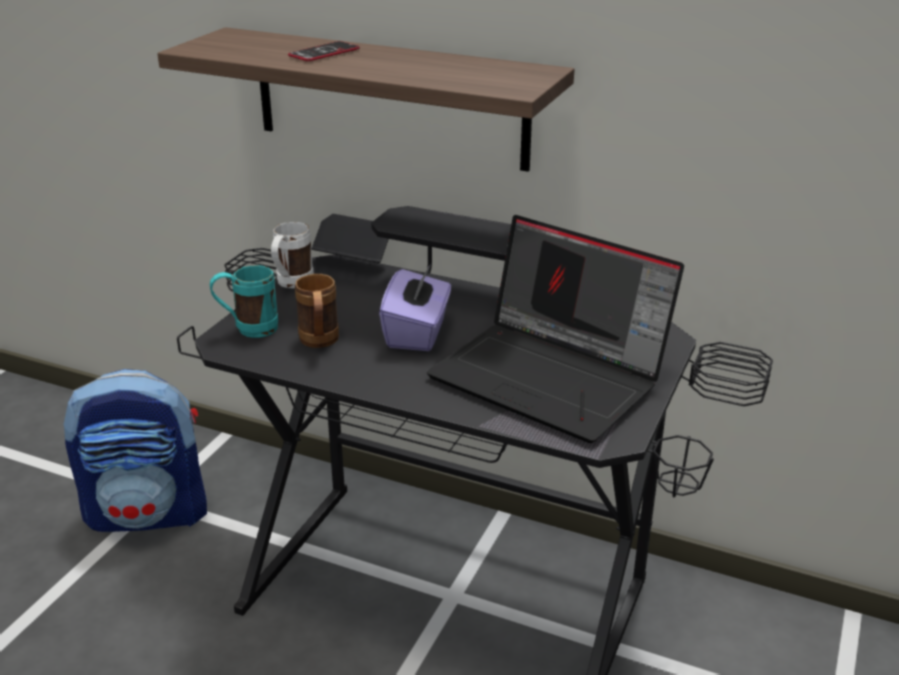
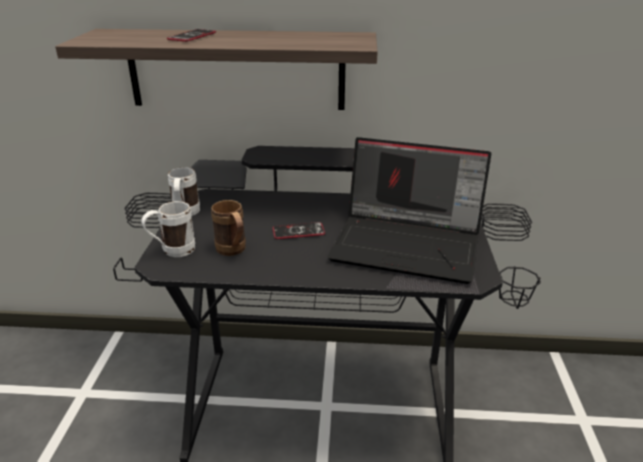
camera: 20 degrees left, 0 degrees up
(149, 513) = (83, 404): backpack -> none
(247, 329) = (172, 252): turquoise mug -> white mug
(417, 333) = (298, 231): purple tissue box -> phone

